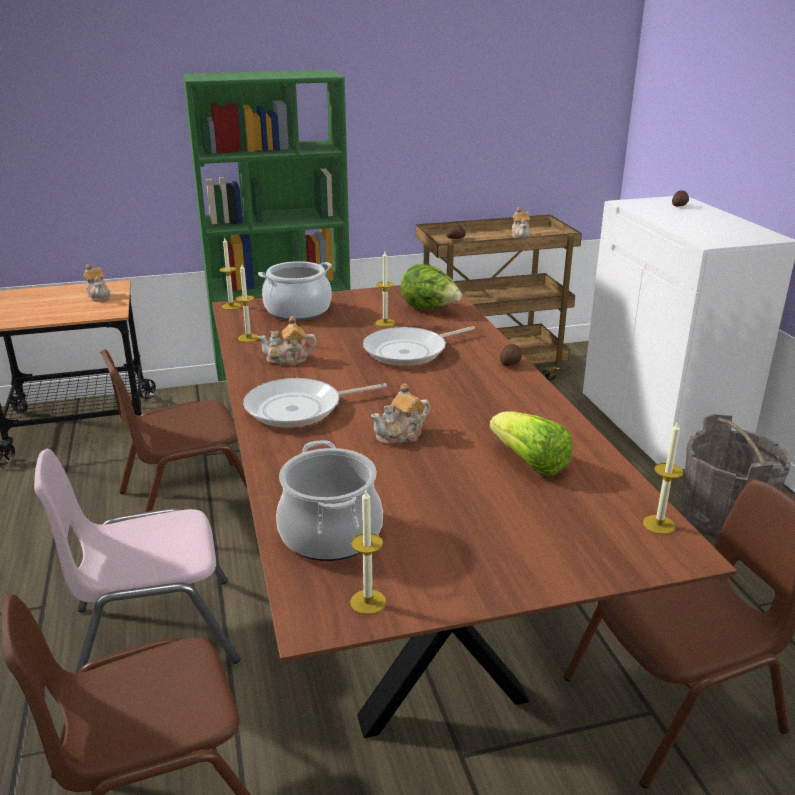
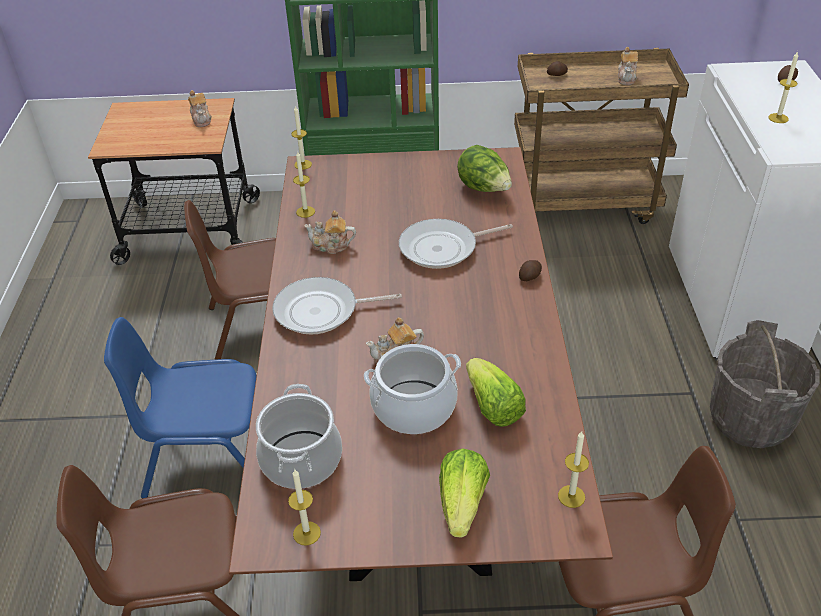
camera: 15 degrees right, 15 degrees up
(154, 633) = (211, 455): pink chair -> blue chair
(297, 311) = (360, 178): cooking pot -> cooking pot (413, 407)
(385, 323) = (435, 204): candle -> candle (778, 118)
(542, 547) = (462, 503): none -> lettuce

